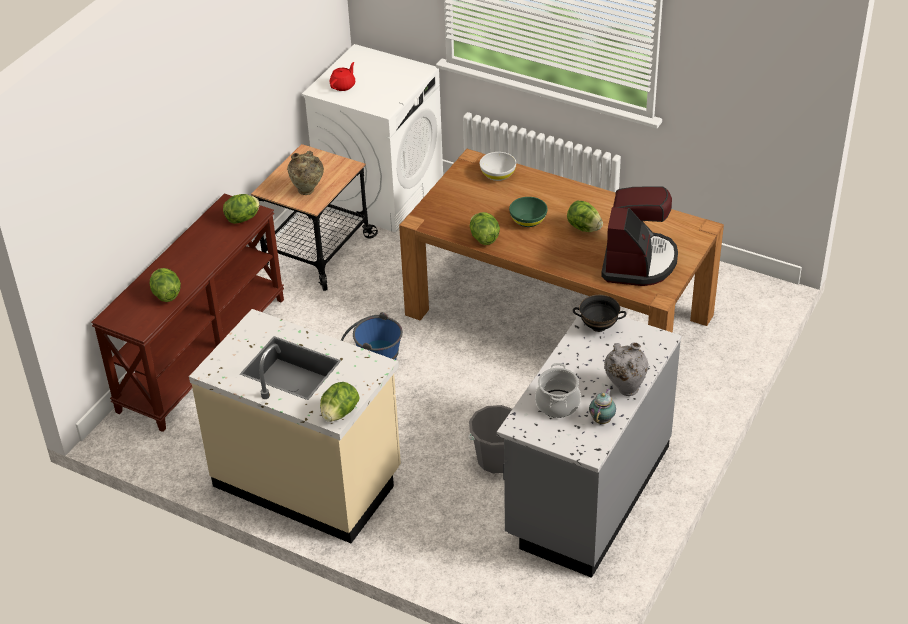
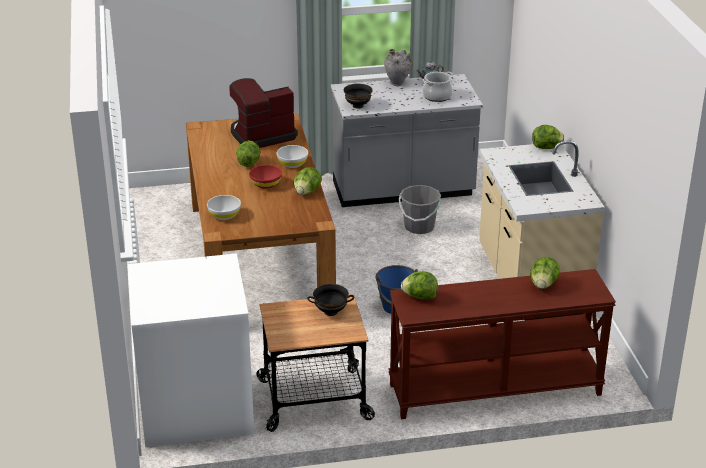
camera: 130 degrees left, 10 degrees down
(308, 192) = (330, 312): beige vase -> black bowl
(343, 85) = (211, 297): red teapot -> none
(528, 220) = (265, 184): green bowl -> red bowl
(550, 254) = (292, 164): none -> white bowl

